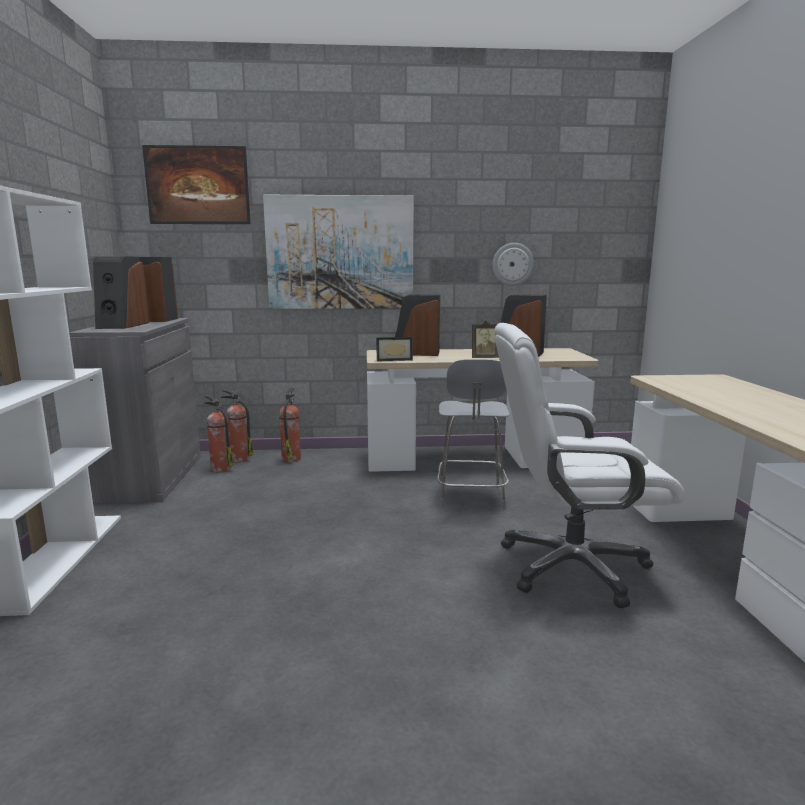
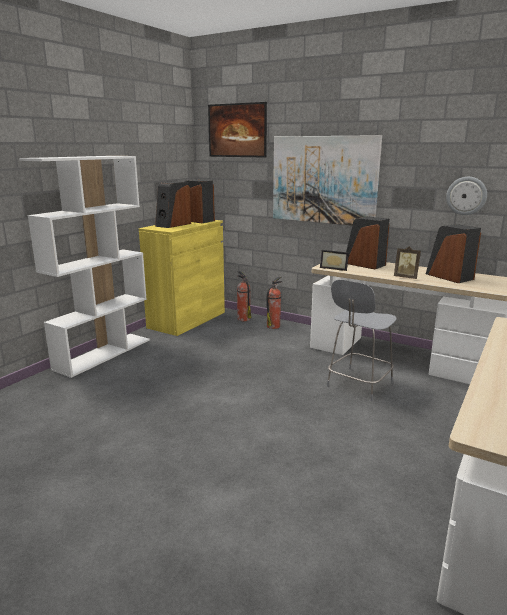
camera: 35 degrees right, 5 degrees up
(152, 477) = (187, 320): grey cabinet -> yellow cabinet
(220, 468) = (226, 323): fire extinguisher -> none
(571, 567) = (361, 456): white office chair -> none

